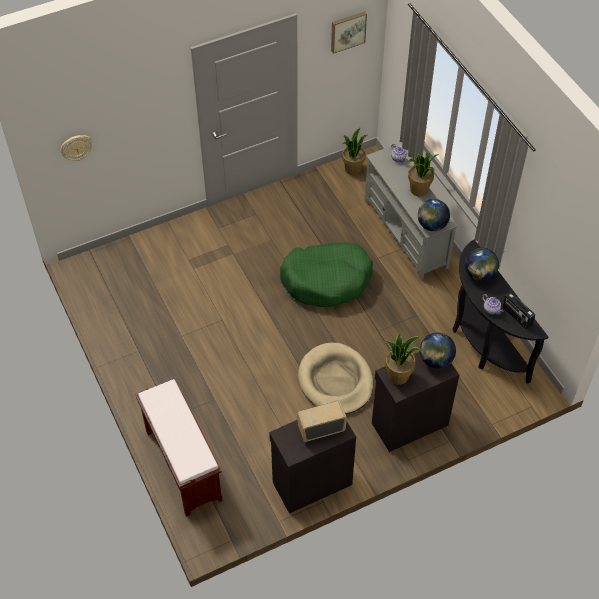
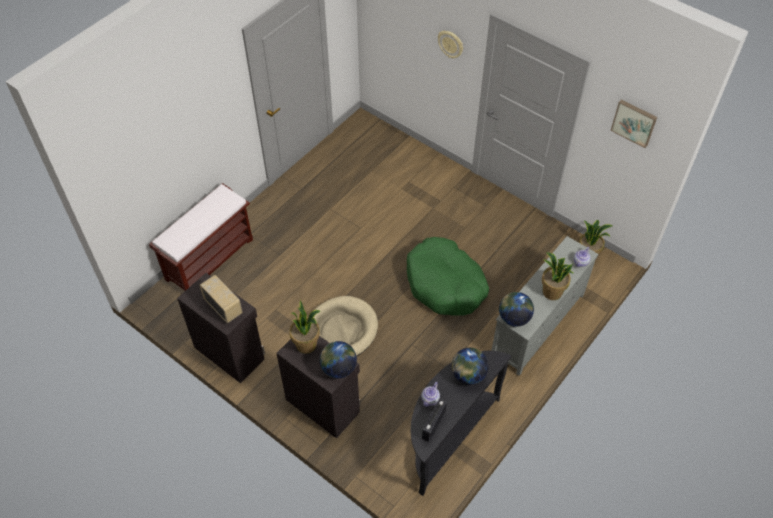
camera: 65 degrees right, 0 degrees up
(76, 147) = (387, 23): wall clock -> wall clock (451, 44)

